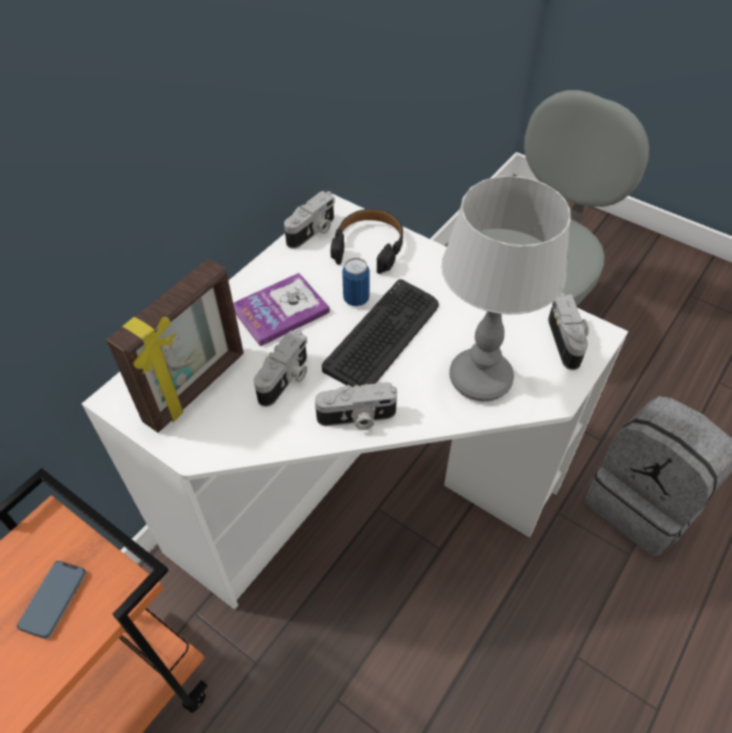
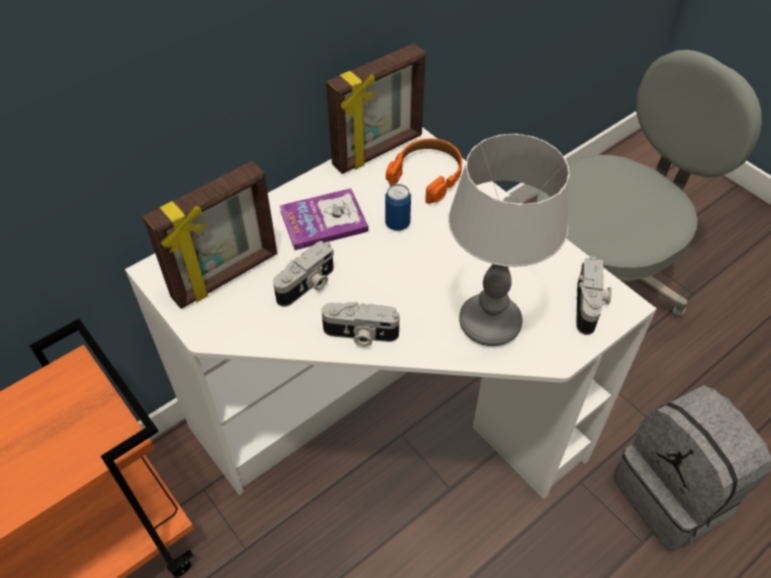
camera: 15 degrees right, 0 degrees up
(54, 600) = (60, 434): phone -> none
(313, 232) = (378, 151): camera -> picture frame
(369, 246) = (427, 175): black headphones -> orange headphones
(383, 336) = (411, 263): keyboard -> none

